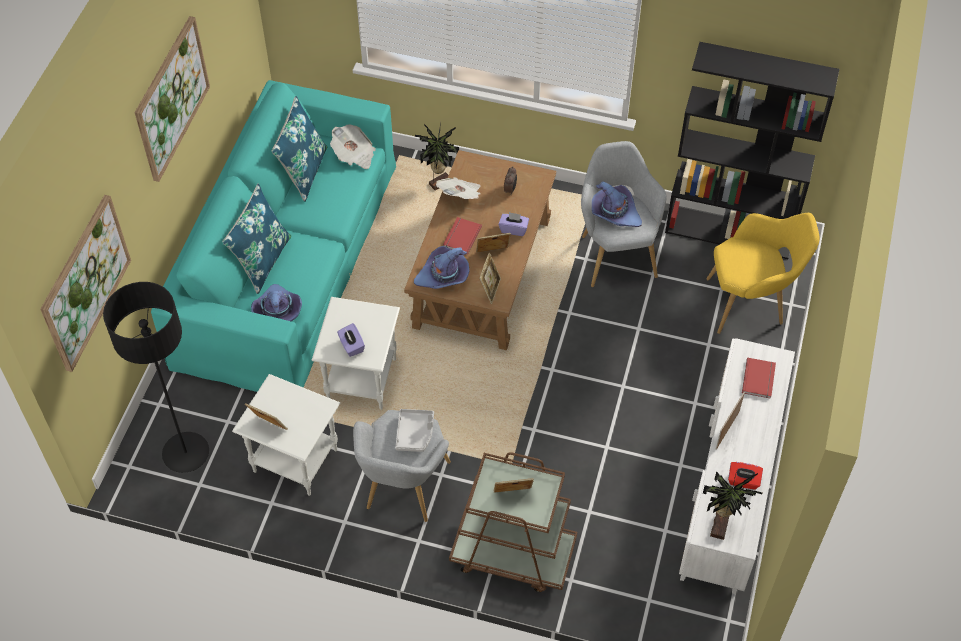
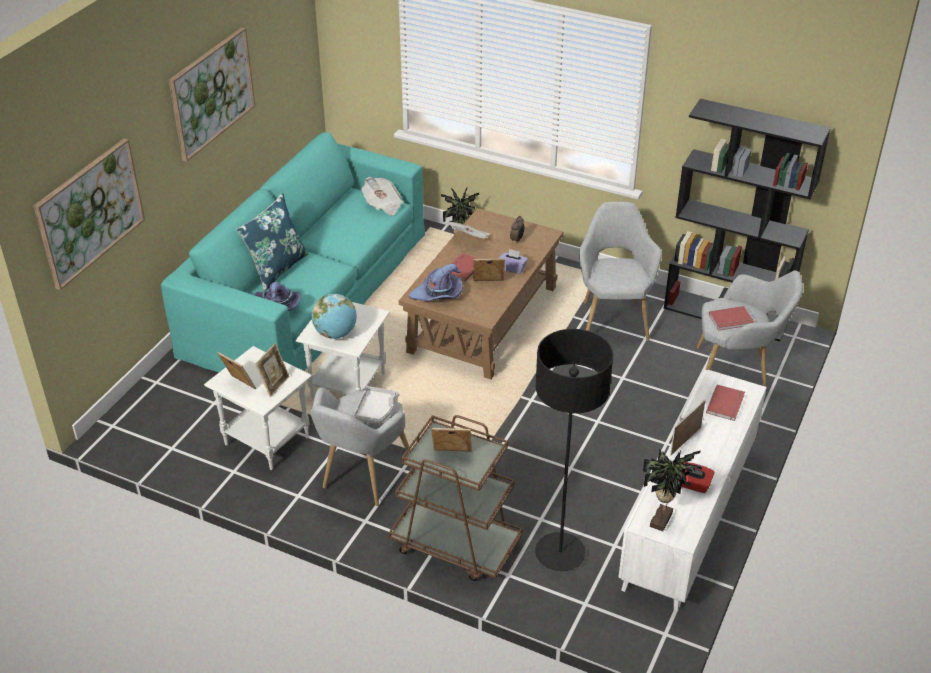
camera: 10 degrees right, 15 degrees down
(186, 453) = (167, 422): black floor lamp -> black floor lamp (560, 553)
(303, 171) = (334, 211): blue pillow -> none
(351, 346) = (335, 334): purple tissue box -> globe
(490, 289) = (478, 309): picture frame -> picture frame (274, 384)
(614, 212) = (611, 267): purple hat -> none
(747, 267) = (731, 320): none -> red book
(750, 303) = (737, 371): yellow armchair -> grey armchair

